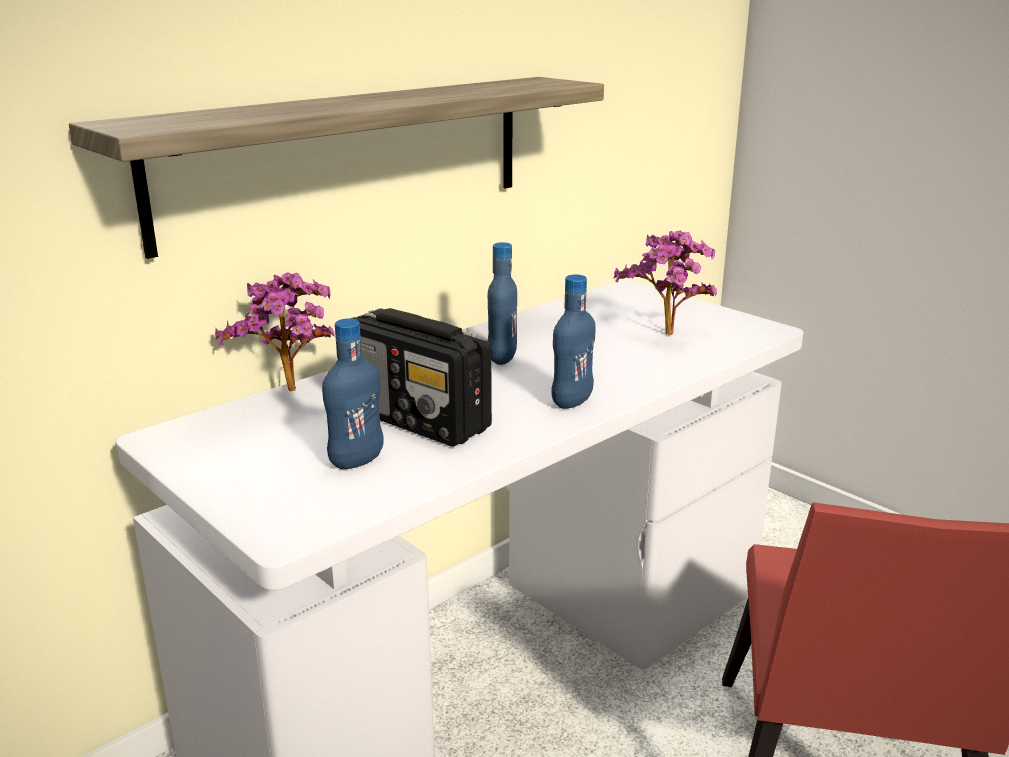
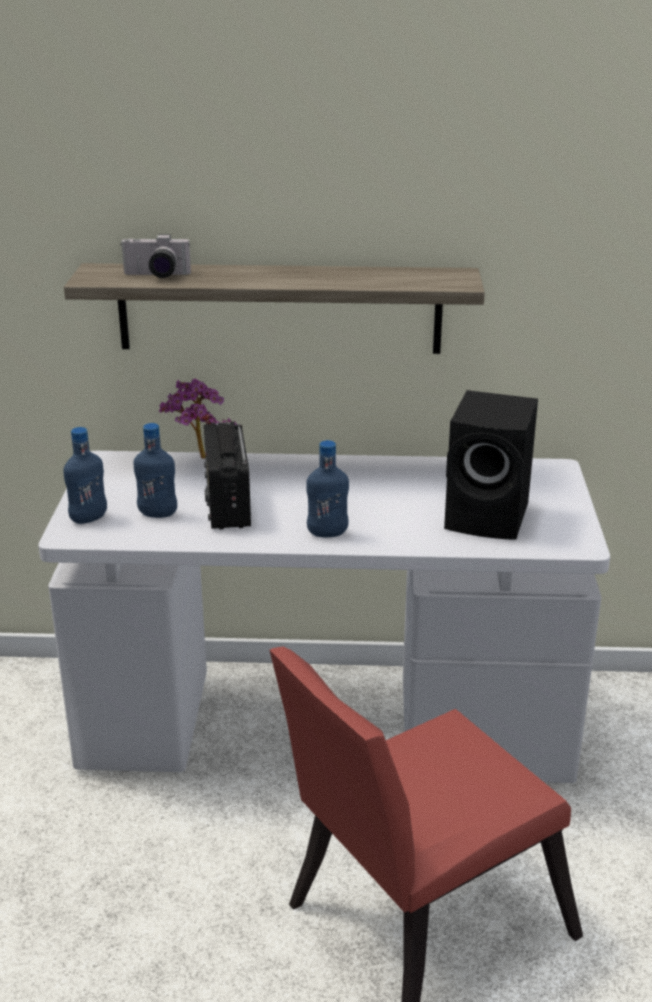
camera: 45 degrees right, 5 degrees up
(228, 115) = (156, 275): none -> camera
(502, 358) = (350, 486): blue bottle -> blue bottle (88, 518)
(666, 336) = (490, 517): potted plant -> black speaker

